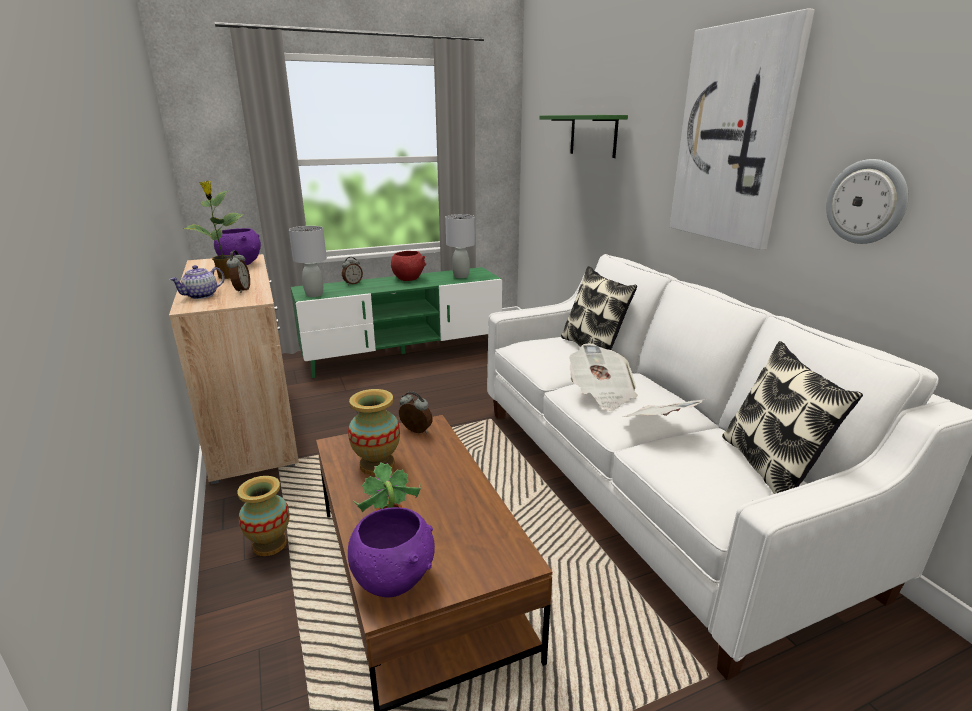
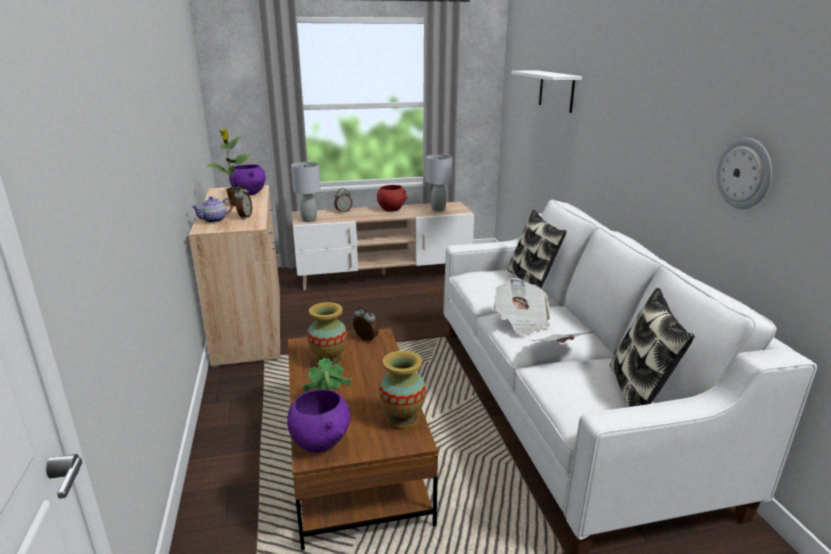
camera: 10 degrees right, 0 degrees up
(269, 544) = (248, 416): vase -> vase (402, 420)
(403, 354) = (384, 275): green tv stand -> beige tv stand
(593, 135) = (556, 91): green shelf -> white shelf
(734, 136) = (656, 105): picture -> none

